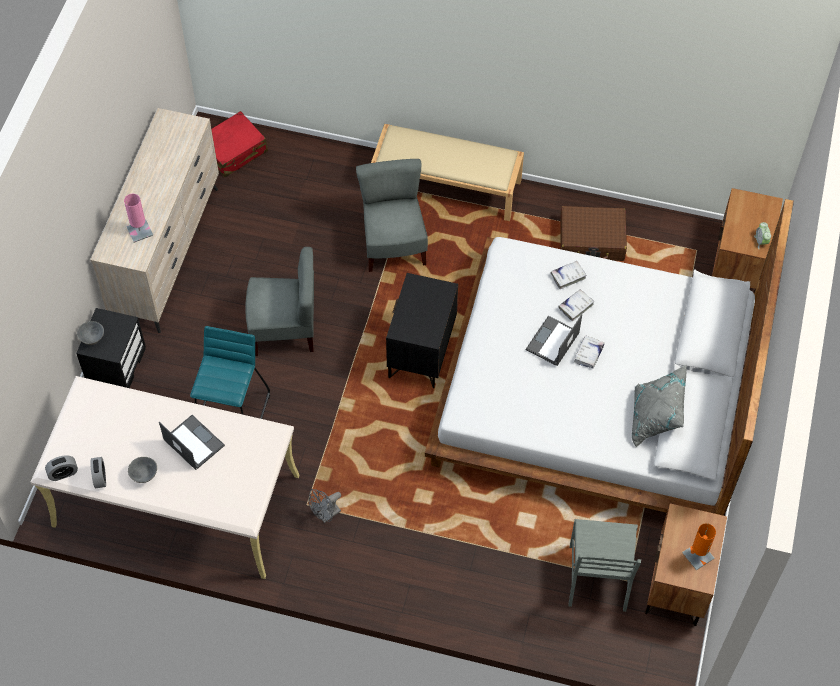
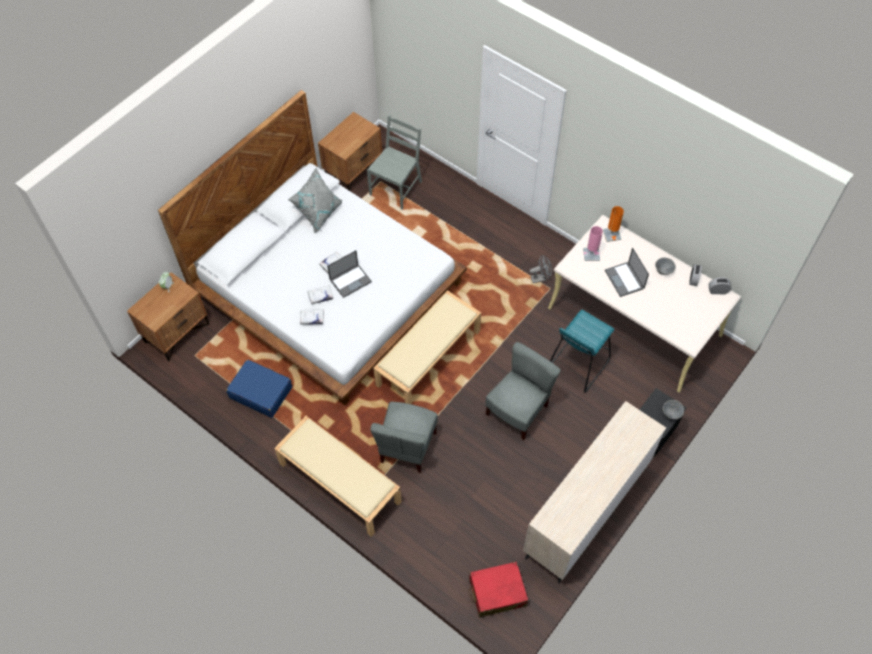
camera: 155 degrees left, 0 degrees up
(139, 231) = (620, 437): pink table lamp -> pink table lamp (591, 254)
(285, 330) = (518, 411): grey chair -> grey chair turned 105 degrees clockwise
(421, 352) = (428, 357): black nightstand -> beige bench
(592, 240) = (261, 392): brown suitcase -> blue suitcase
(698, 555) = (348, 130): orange table lamp -> orange table lamp (612, 234)

